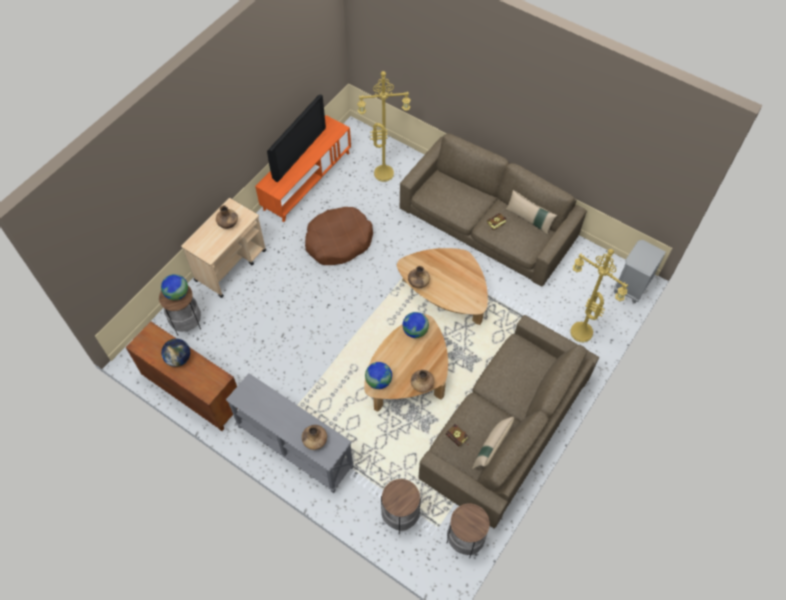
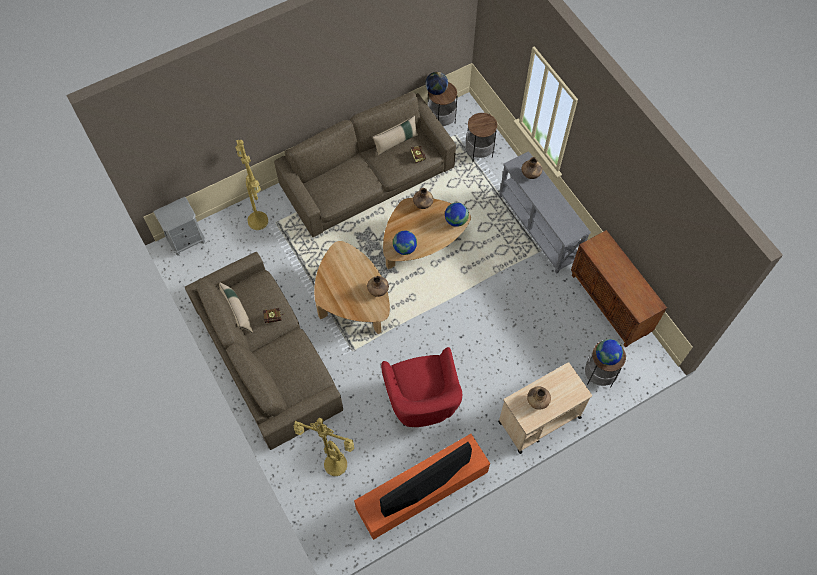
camera: 155 degrees left, 5 degrees up
(179, 358) = (621, 277): globe -> globe (436, 90)
(338, 241) = (422, 400): brown dog bed -> red armchair

